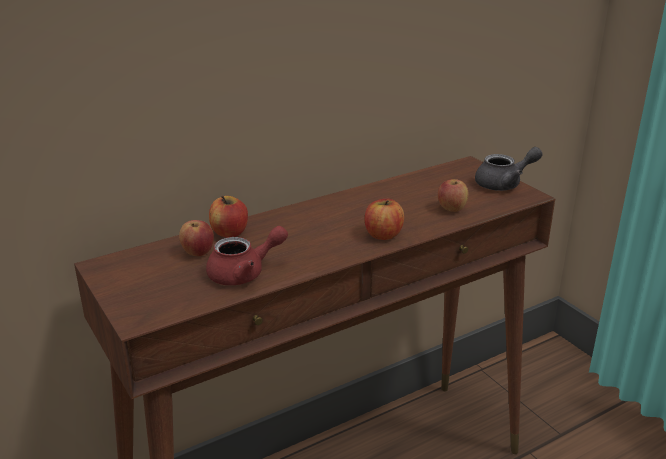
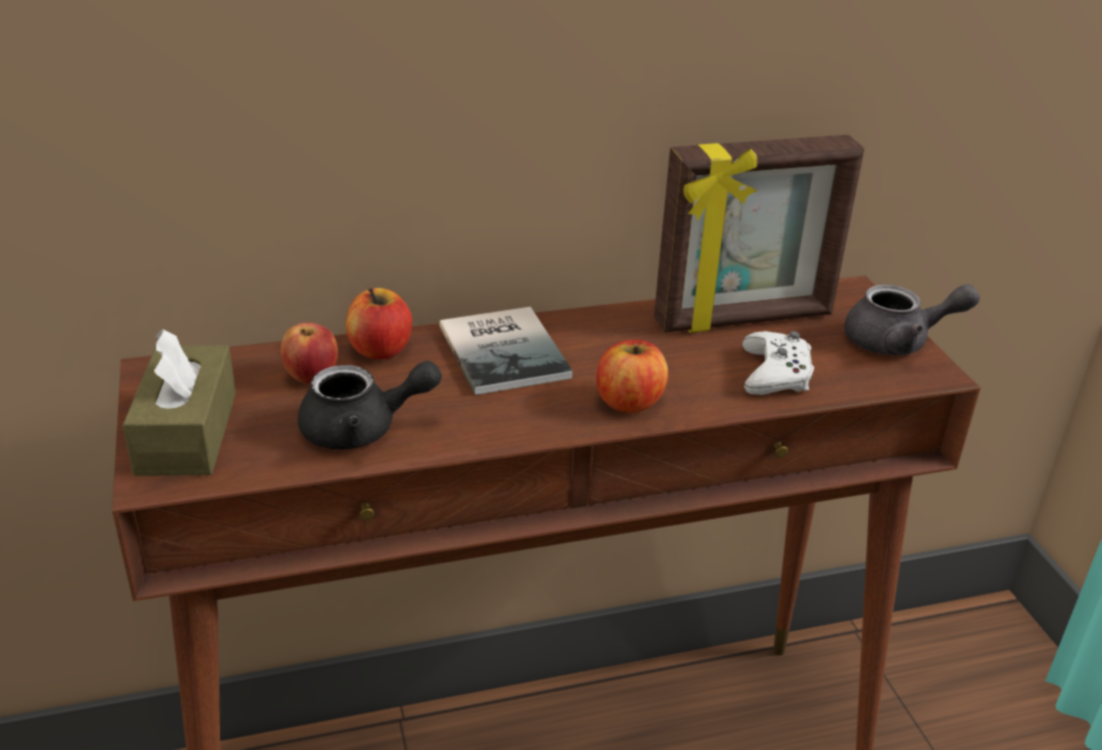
camera: 15 degrees right, 5 degrees up
(141, 293) = (187, 433): none -> brown tissue box
(244, 273) = (362, 429): red teapot -> black teapot
(301, 221) = (506, 349): none -> book
(421, 186) = (744, 319): none -> picture frame
(451, 209) = (775, 374): apple -> white game controller

